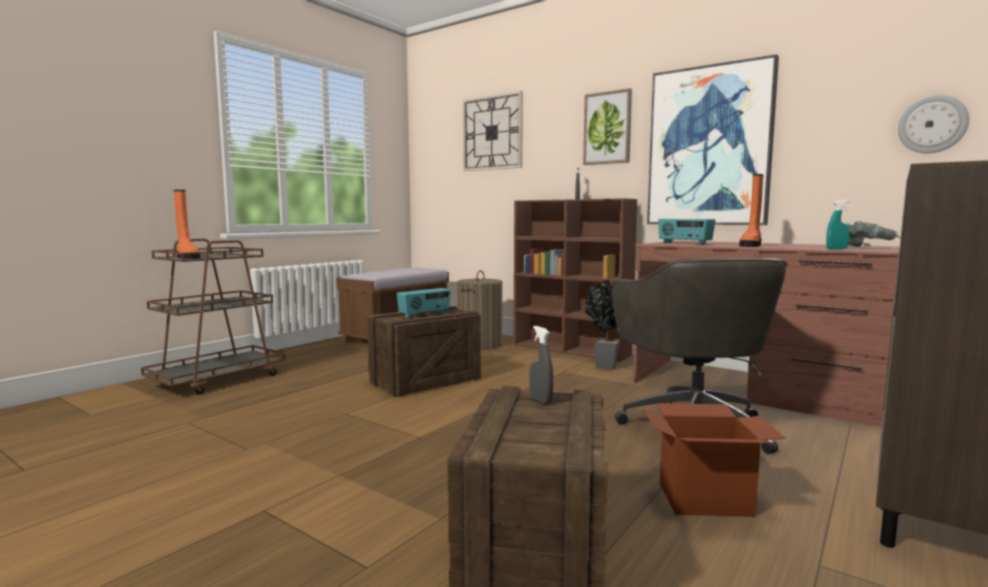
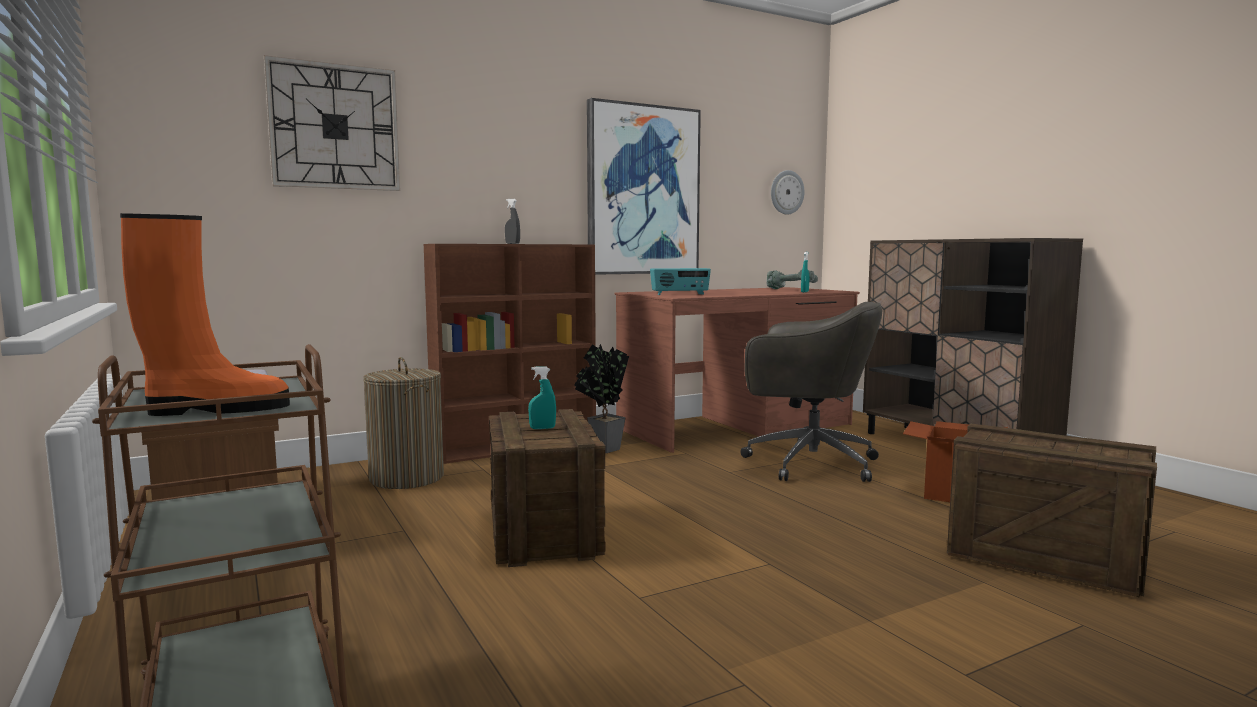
camera: 65 degrees left, 0 degrees up
(425, 314) = (542, 428): radio -> turquoise spray bottle
(540, 400) = (993, 438): grey spray bottle -> none
(607, 128) = (531, 152): picture -> none
(751, 245) = (739, 293): orange boot -> none

